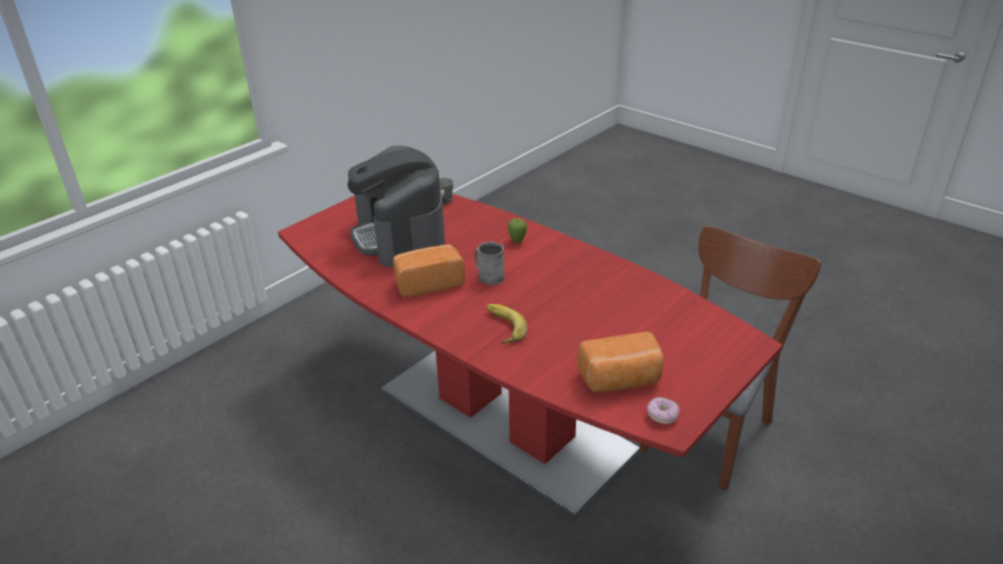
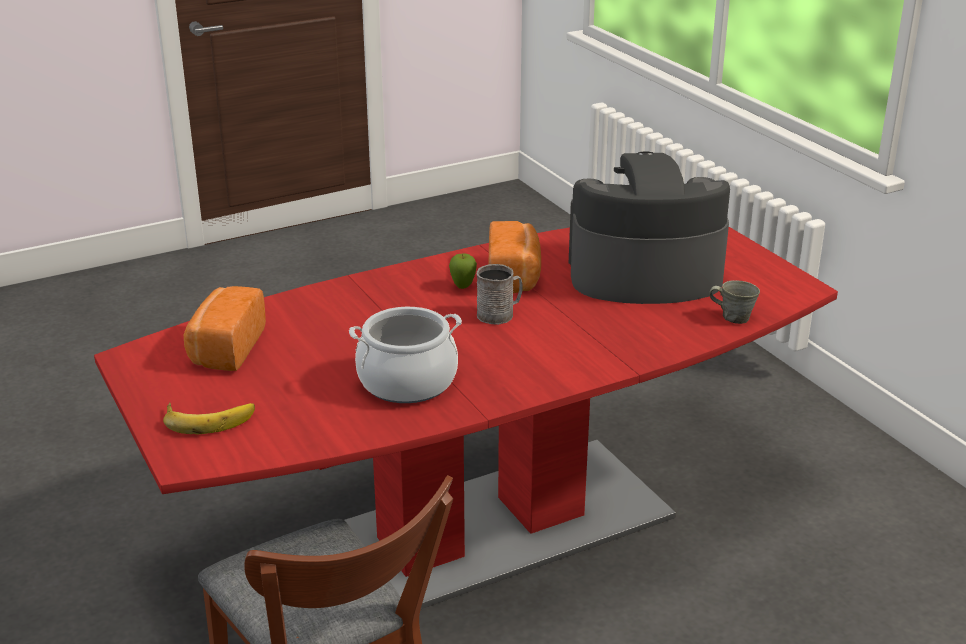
camera: 110 degrees right, 5 degrees down
(502, 327) = (385, 303): banana -> banana (209, 418)
(517, 241) = (577, 351): apple -> apple (463, 287)
(598, 289) = (407, 382): none -> cooking pot
(662, 416) = (149, 356): donut -> none

